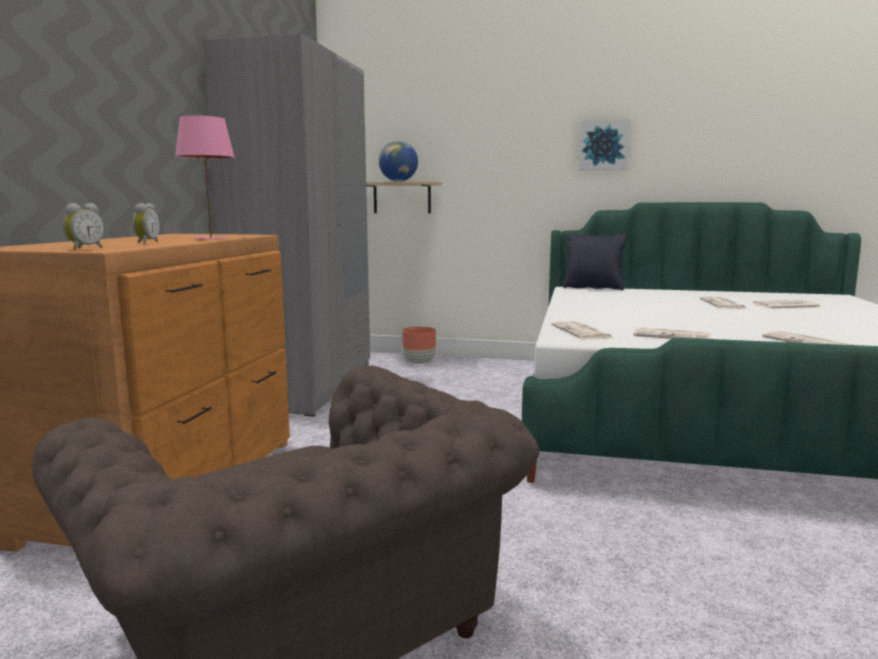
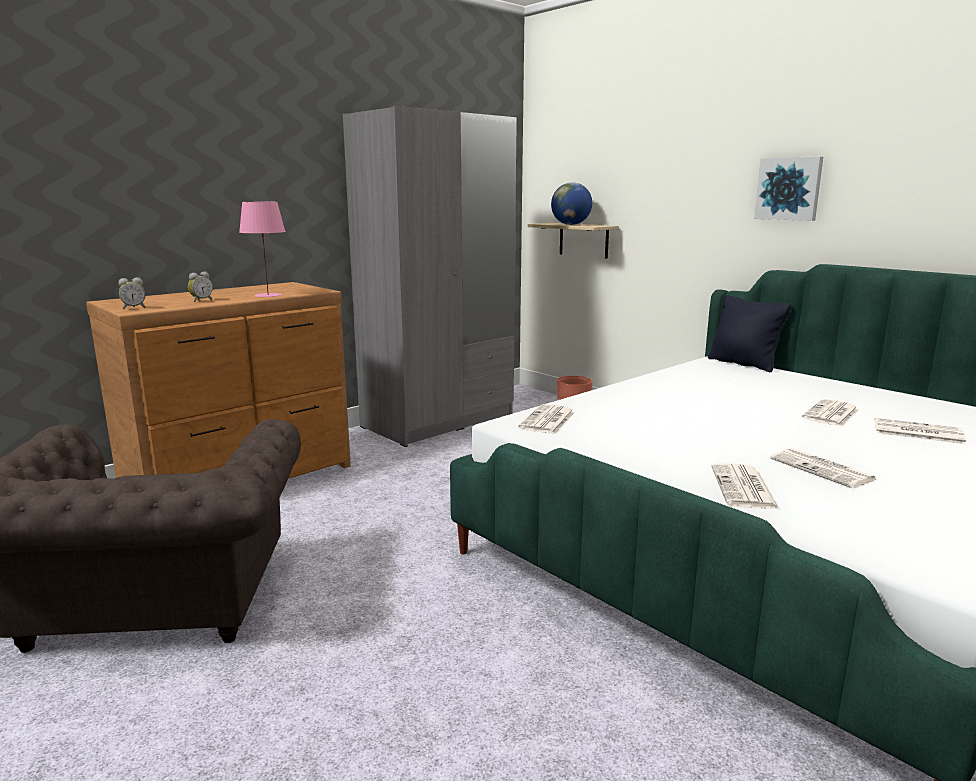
camera: 35 degrees right, 5 degrees up
(673, 336) = (620, 444): newspaper -> newspaper (823, 469)

